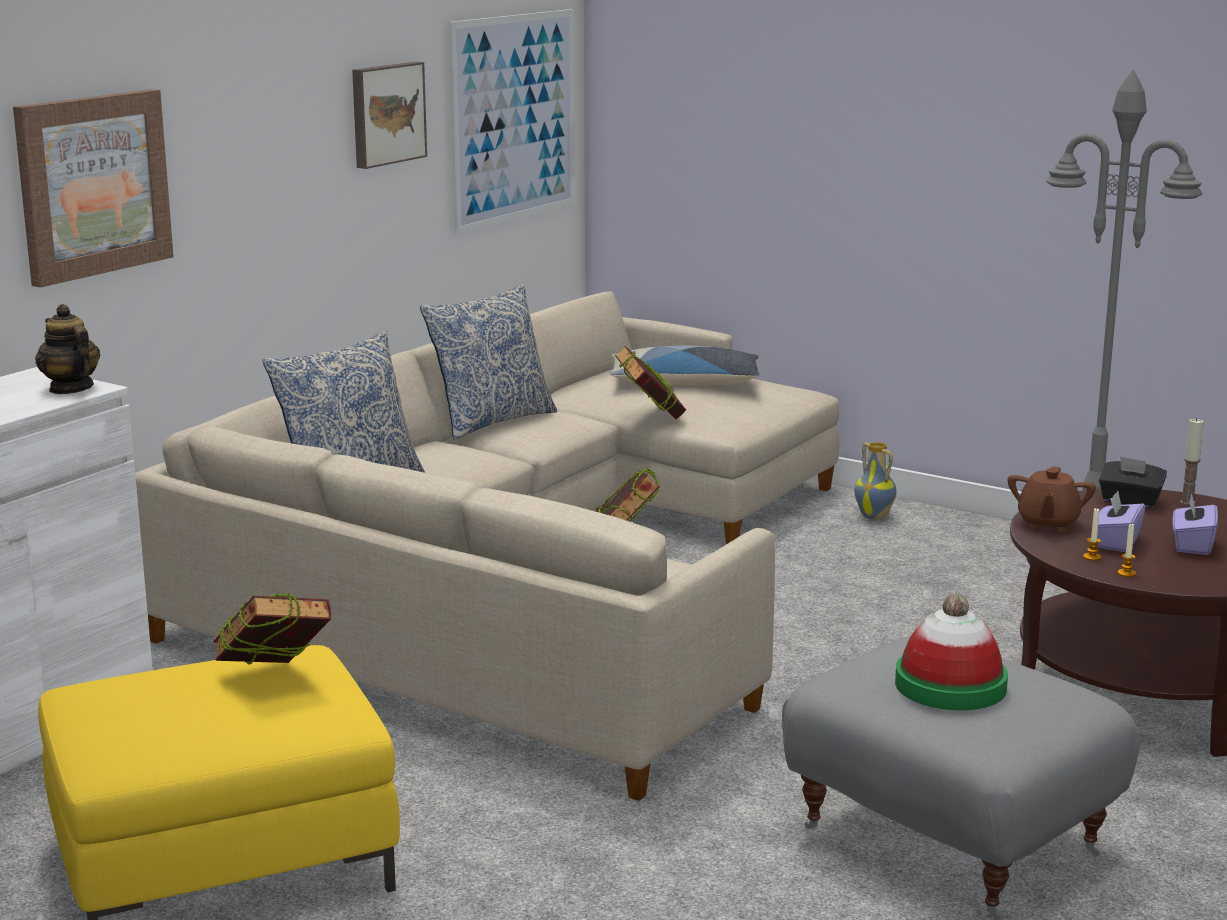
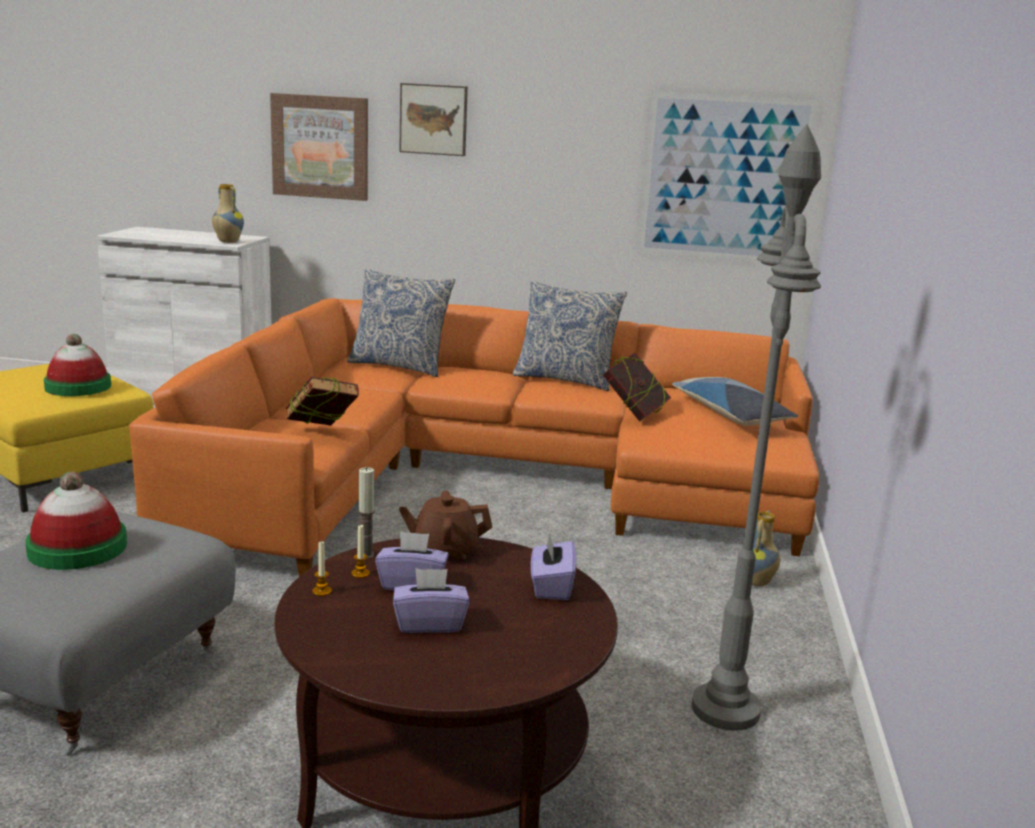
camera: 65 degrees right, 0 degrees up
(70, 389) = (227, 241): teapot -> vase
(274, 679) = (78, 387): book -> hat
(386, 114) = (574, 149): picture -> picture (434, 119)
(527, 574) = (491, 478): beige sofa -> orange sofa
(1130, 501) = (551, 587): black tissue box -> purple tissue box
(1187, 502) = (577, 618): candle -> candle (366, 555)

